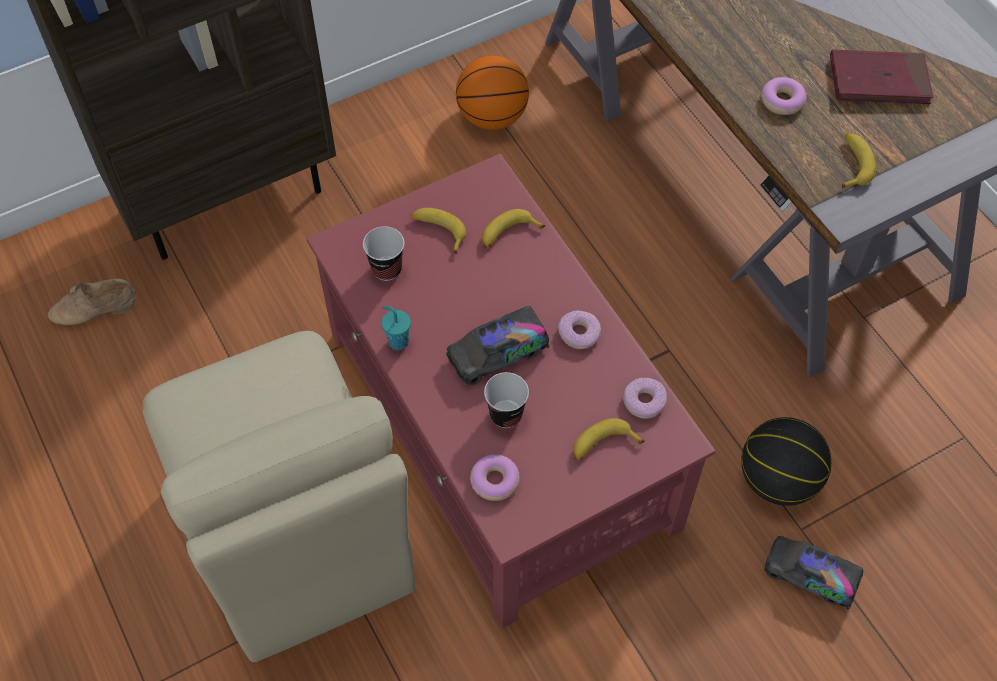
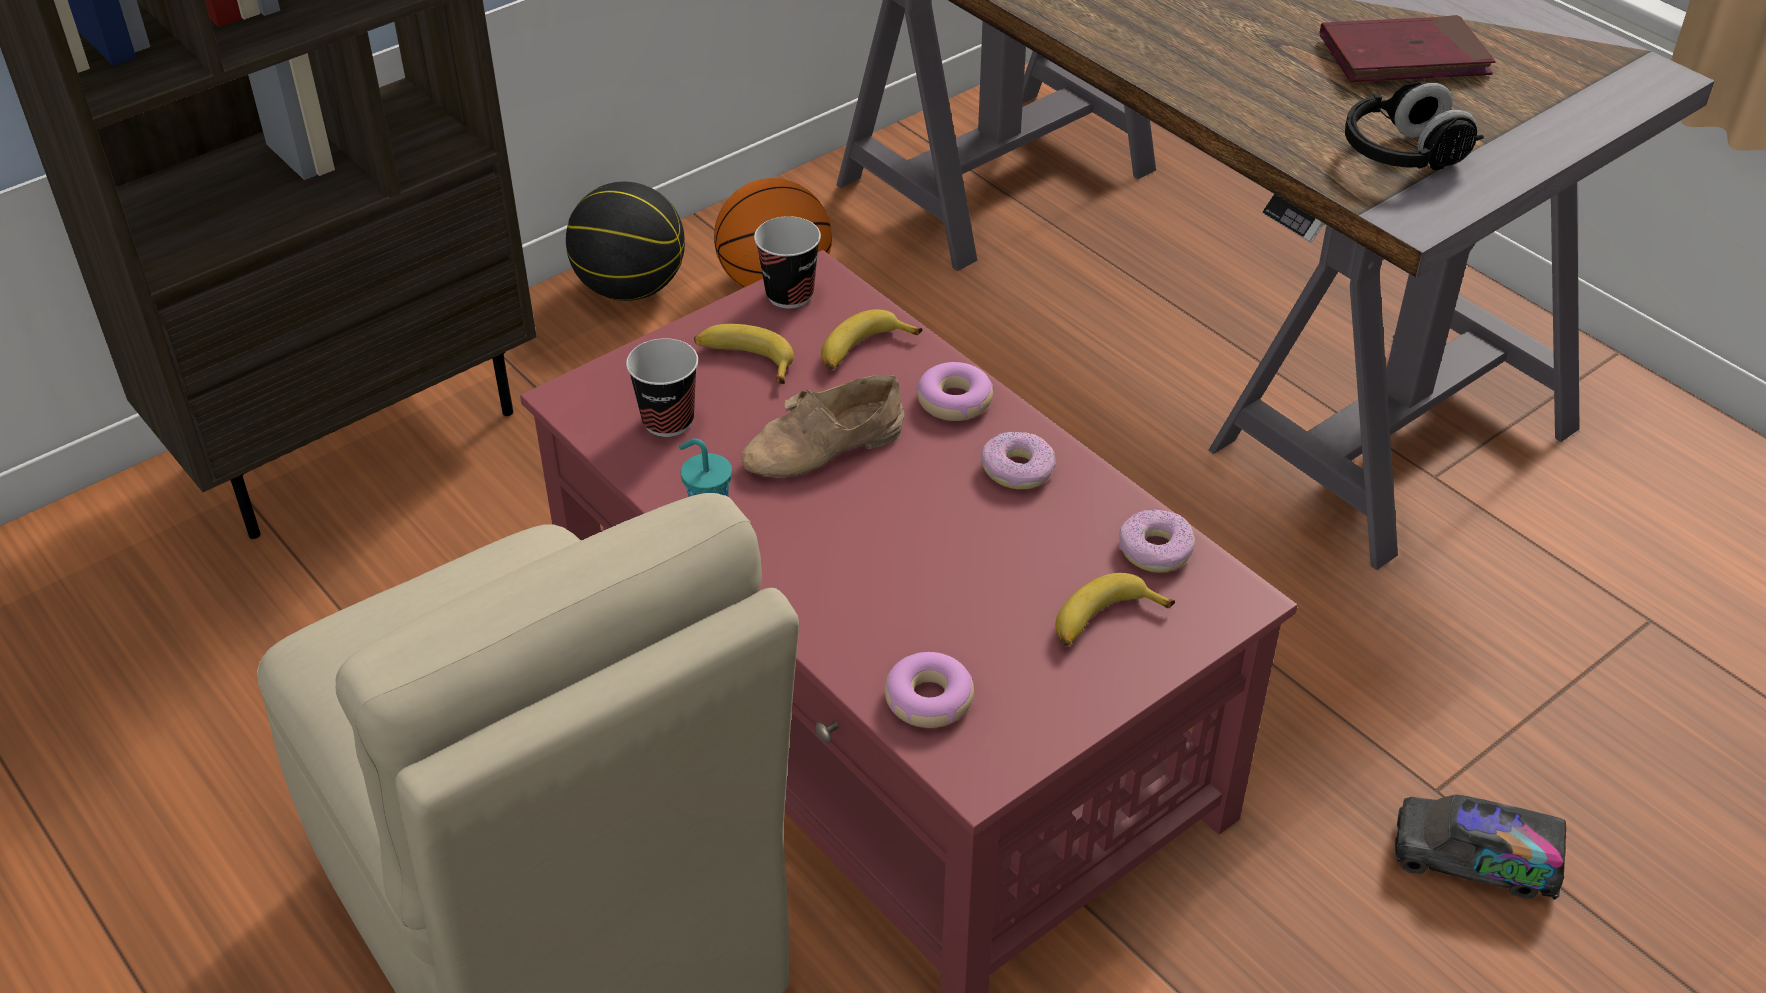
camera: 10 degrees left, 15 degrees down
(94, 310) = (134, 627): beige shoe -> beige shoe (825, 448)
(498, 354) = (887, 515): toy truck -> none
(506, 415) = (923, 599): cup -> cup (789, 294)
(778, 480) = (1374, 723): basketball -> basketball (631, 288)
(782, 101) = (1266, 94): donut -> donut (954, 401)
(852, 164) = (1403, 156): banana -> black headphones

